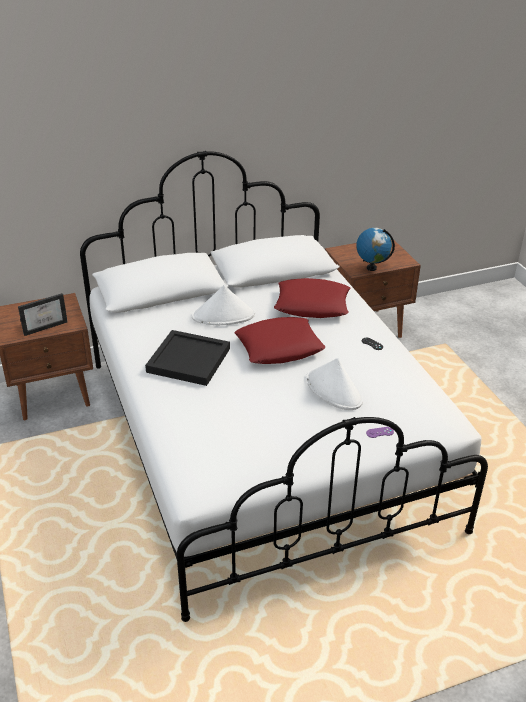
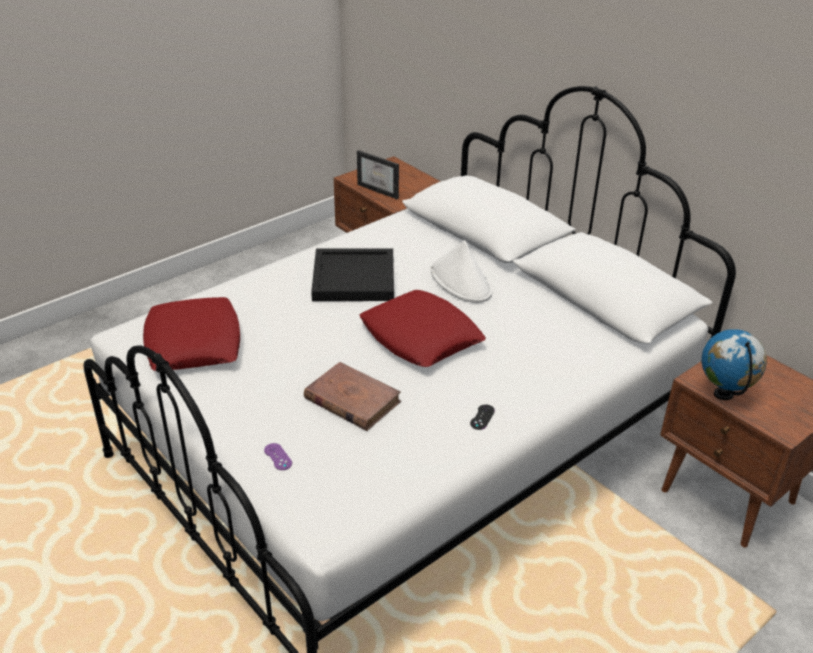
camera: 70 degrees right, 0 degrees up
(312, 305) = (541, 345): red pillow -> red pillow (194, 343)
(334, 390) = (352, 400): white hat -> brown book

